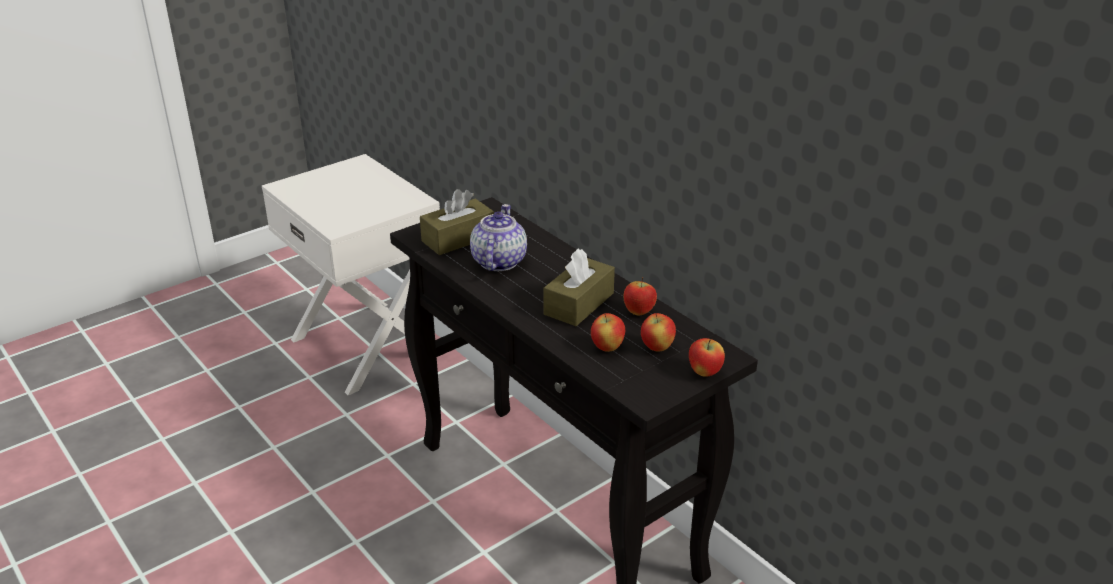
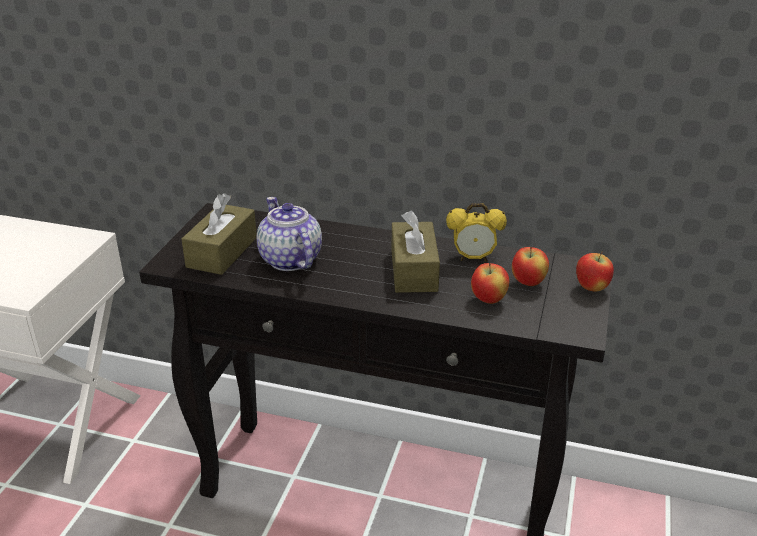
camera: 35 degrees left, 0 degrees up
(639, 312) = (473, 258): apple -> alarm clock

